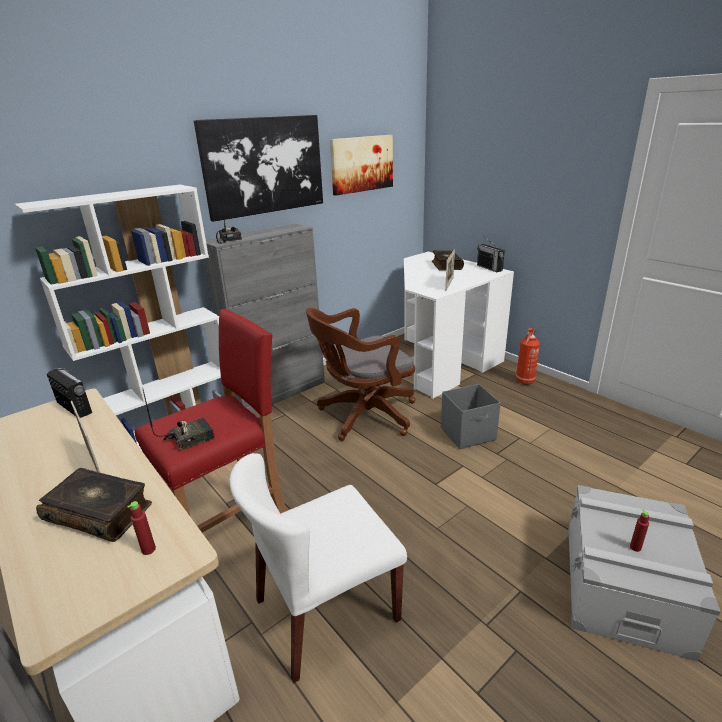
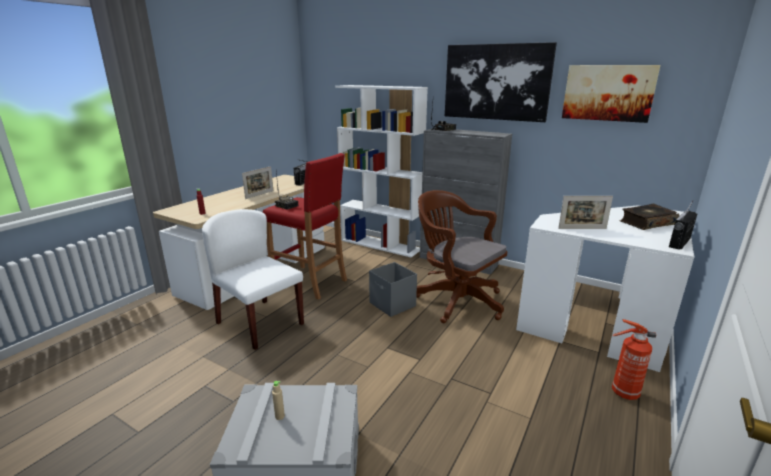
camera: 70 degrees right, 5 degrees down
(100, 512) = (226, 202): book -> none
(468, 434) = (471, 358): grey storage box -> grey storage box (392, 305)
(635, 547) = (280, 416): red bottle -> beige bottle

